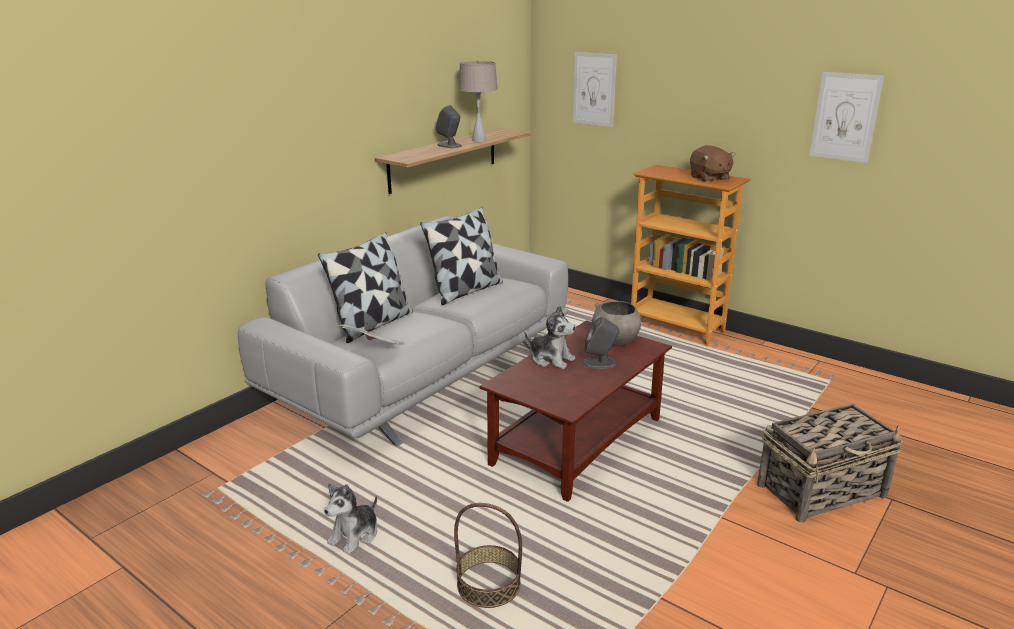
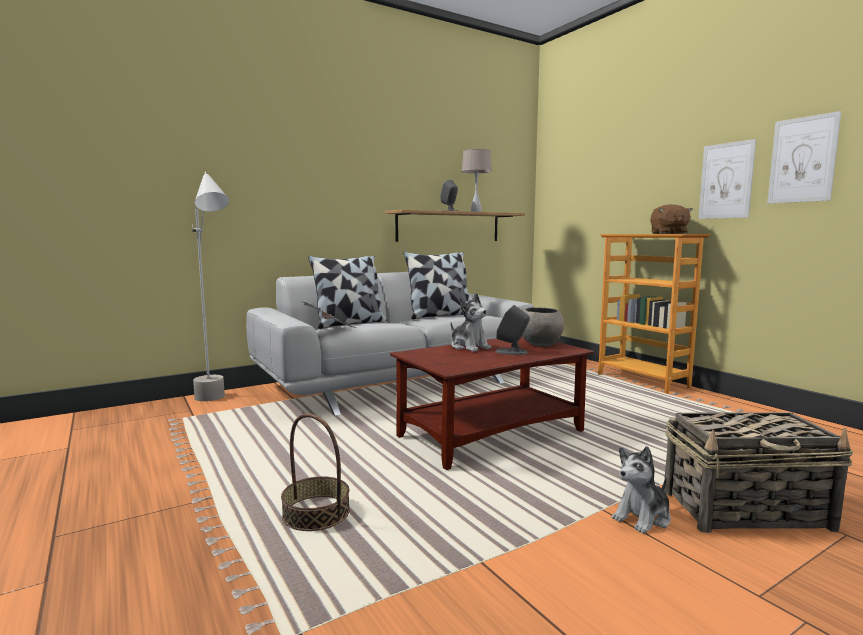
camera: 20 degrees right, 15 degrees down
(234, 452) = (217, 402): none -> grey floor lamp
(355, 535) = (243, 460): plush toy -> plush toy (643, 517)
(594, 89) = (579, 181): picture -> picture (726, 181)

